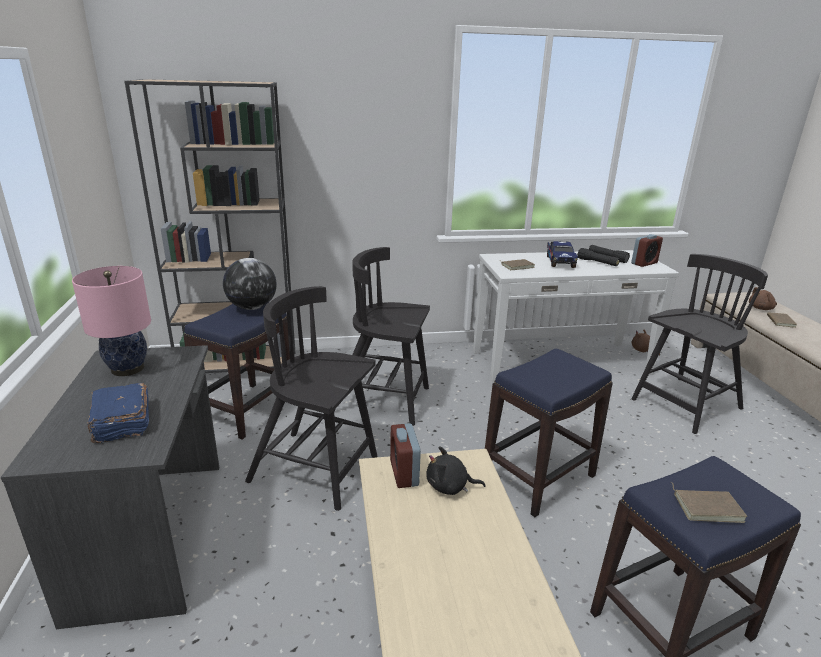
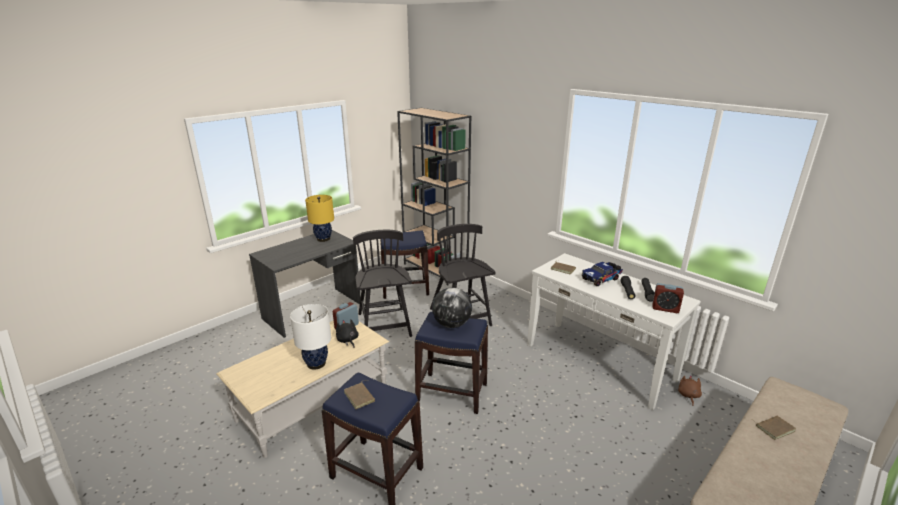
camera: 55 degrees right, 0 degrees up
(121, 423) = (289, 254): blue book -> none
(127, 369) = (323, 239): pink table lamp -> yellow table lamp
(252, 307) = (415, 235): globe -> globe (452, 324)
(494, 548) = (316, 363): none -> white table lamp
(685, 404) = (628, 437): black chair -> none
(761, 308) = (791, 413): brown plush toy -> none

